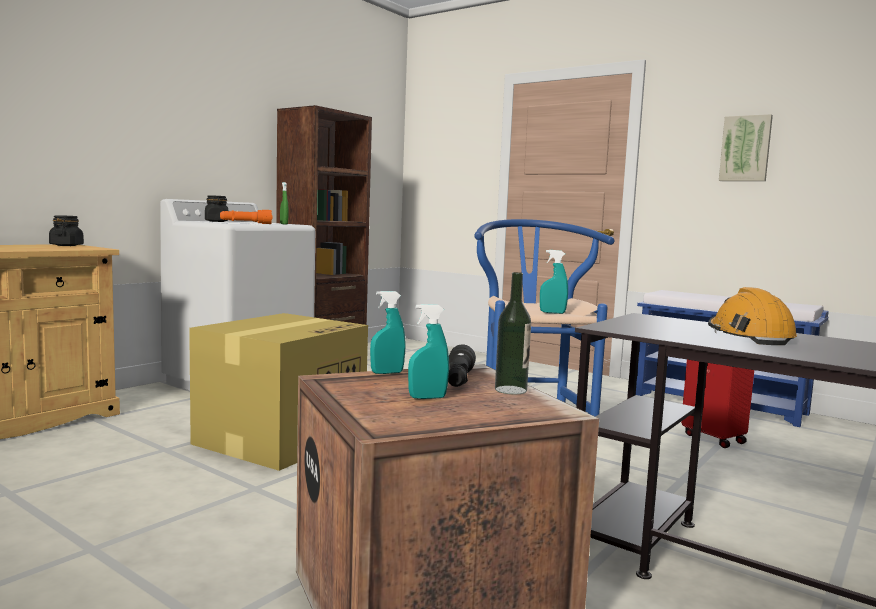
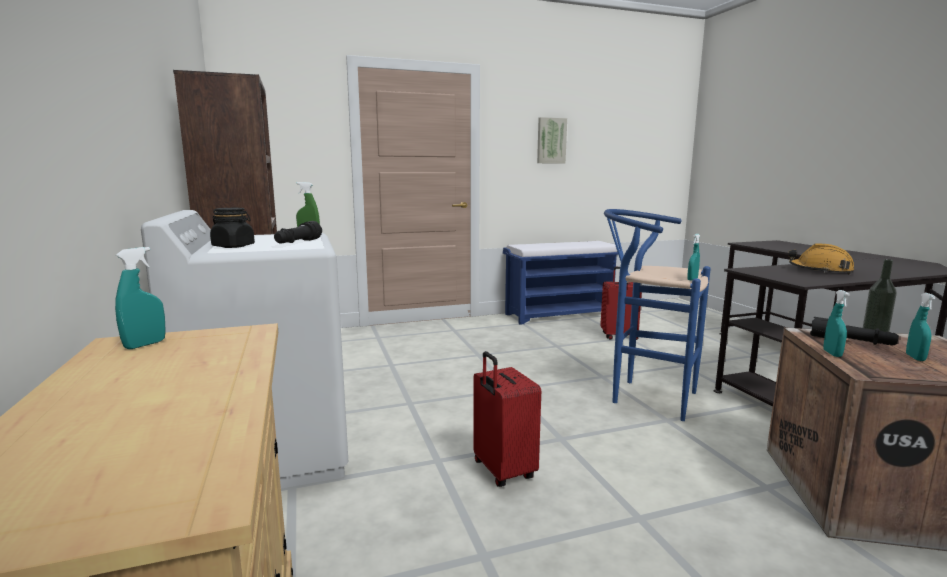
camera: 55 degrees left, 5 degrees up
(66, 245) = (145, 344): black jar -> turquoise spray bottle
(246, 223) = (297, 243): orange flashlight -> black flashlight
(282, 437) = (502, 471): cardboard box -> red suitcase

